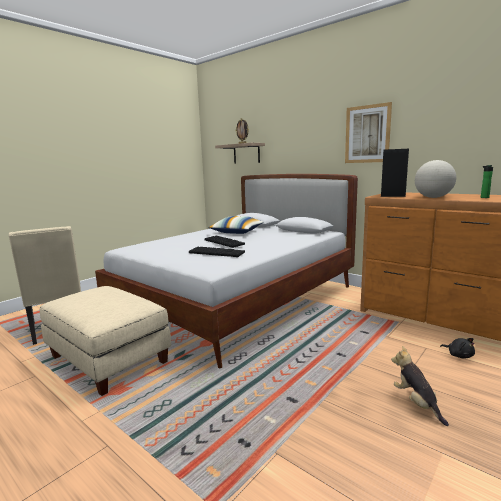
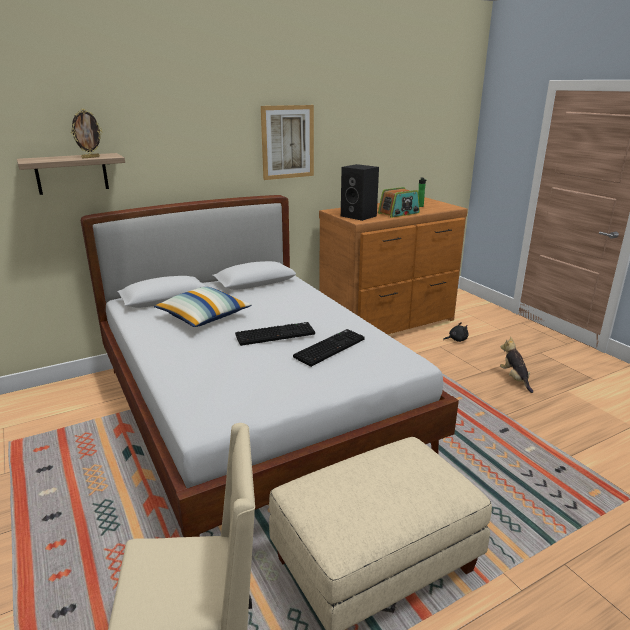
camera: 70 degrees left, 10 degrees up
(416, 403) = (515, 379): plush toy -> plush toy turned 75 degrees clockwise
(433, 197) = (399, 213): globe -> radio

